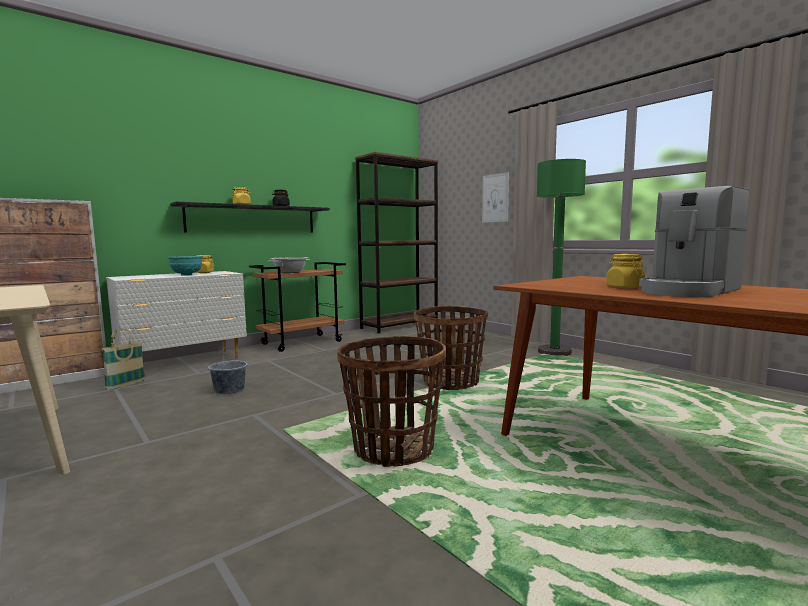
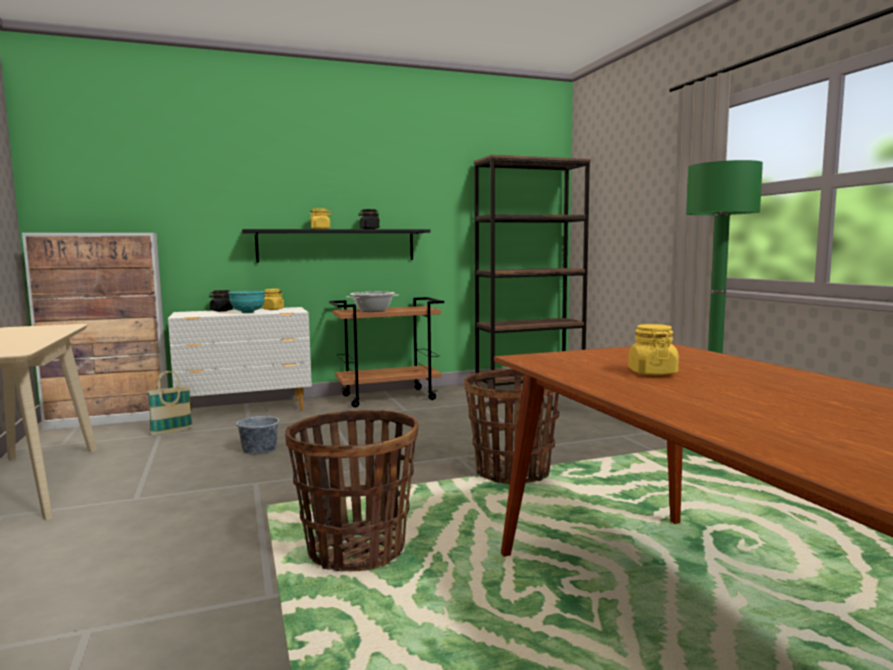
camera: 20 degrees right, 0 degrees up
(156, 275) = (221, 311): none -> black jar
(495, 198) = (656, 212): picture -> none
(688, 290) = (721, 388): coffee machine -> none

